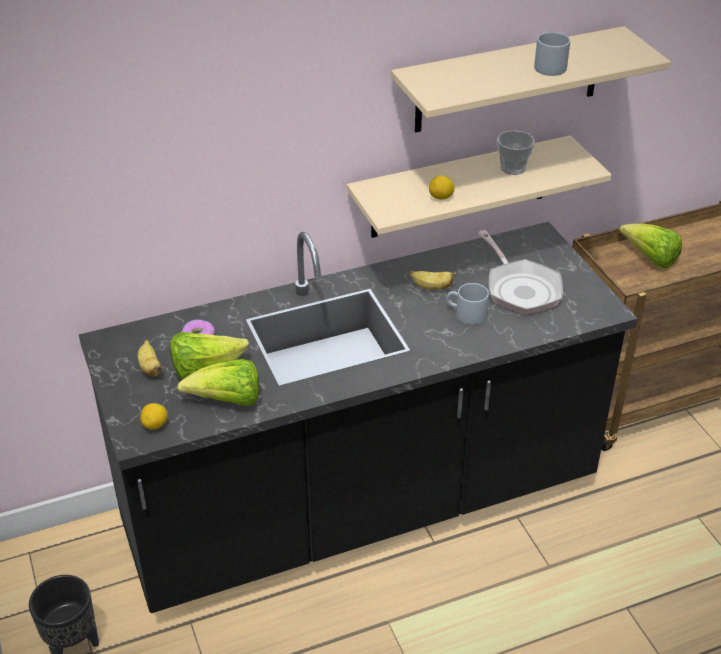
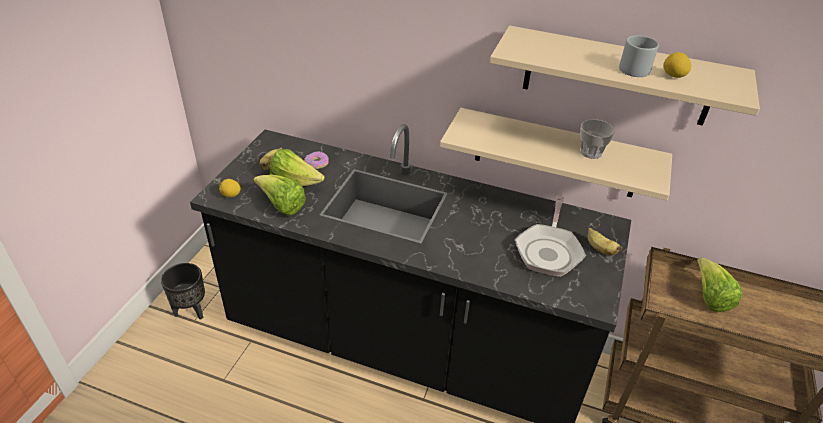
camera: 40 degrees right, 0 degrees up
(431, 287) = (487, 214): banana -> banana (599, 249)
(441, 198) = (509, 145): lemon -> lemon (673, 76)
(465, 314) = (487, 244): grey mug -> none

